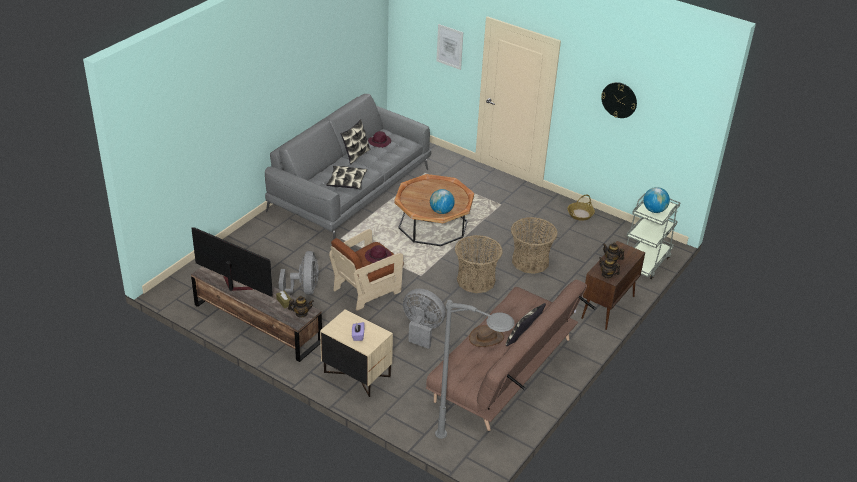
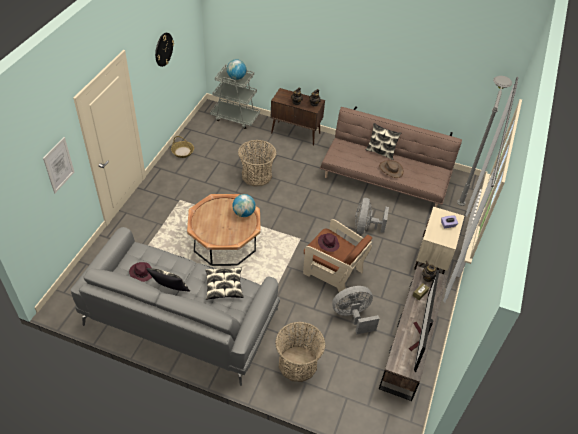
camera: 105 degrees left, 10 degrees up
(476, 280) = (293, 204): basket -> basket (298, 364)

